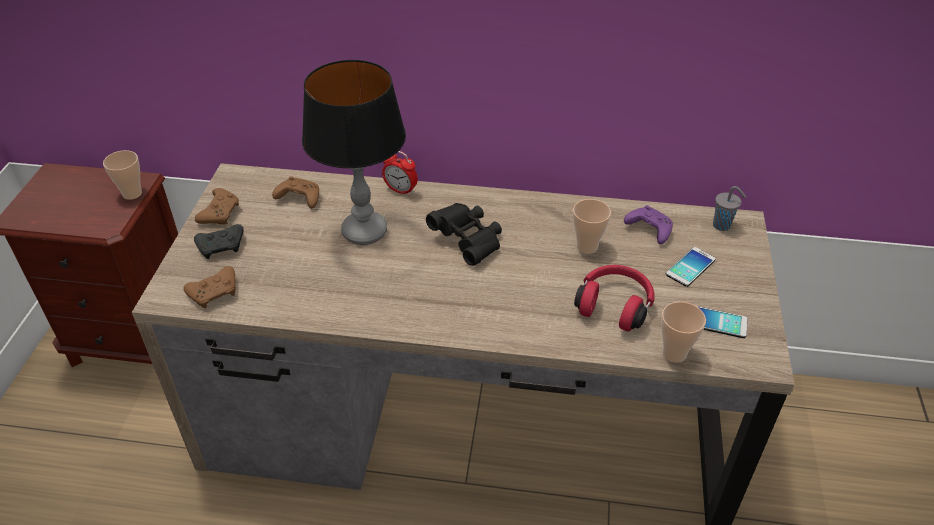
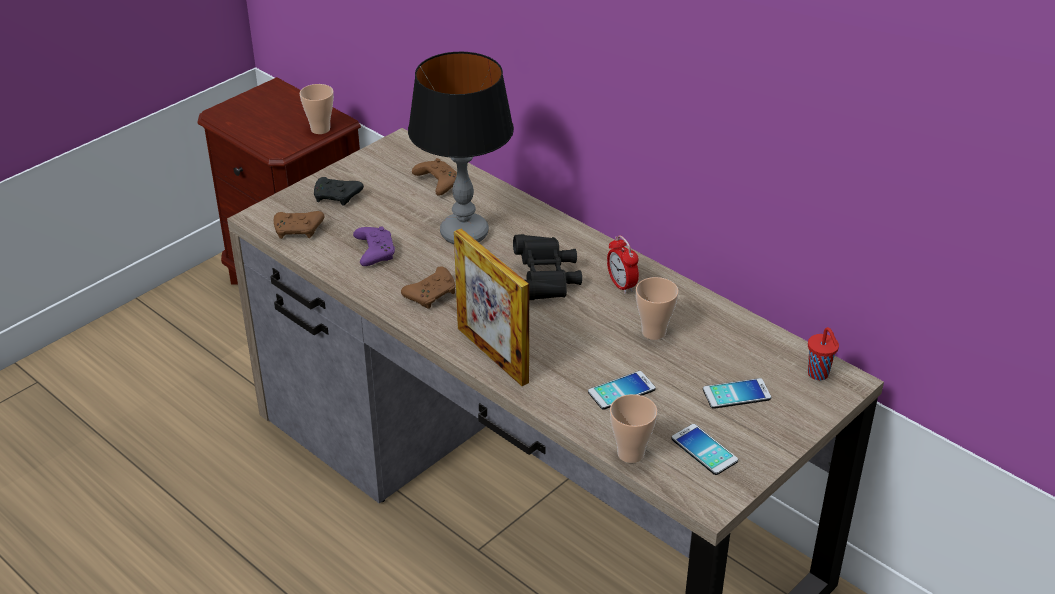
camera: 35 degrees right, 5 degrees down
(220, 213) = (362, 169): brown game controller -> brown game controller (432, 294)
(401, 190) = (533, 212): alarm clock -> alarm clock (621, 285)
(491, 325) = (492, 355): none -> picture frame
(614, 305) = (621, 391): red headphones -> phone
(648, 229) = (734, 344): purple game controller -> purple game controller (374, 252)
(722, 226) = (819, 374): grey cup -> red cup

